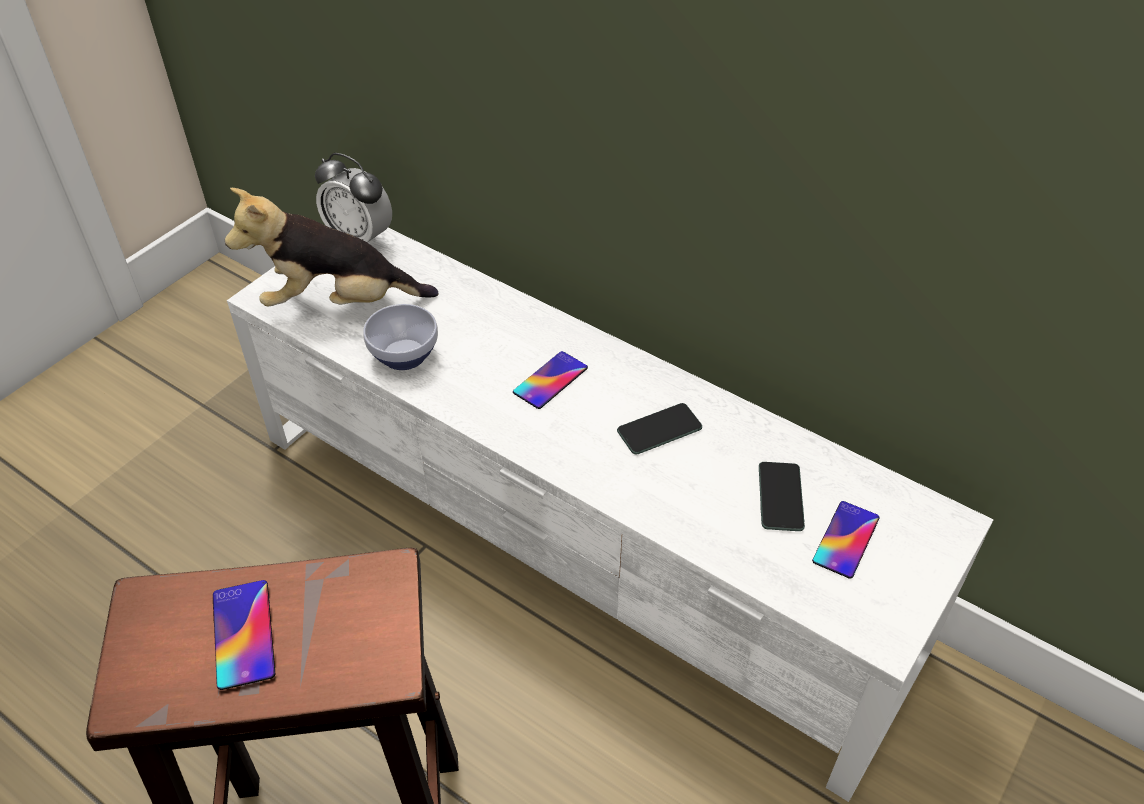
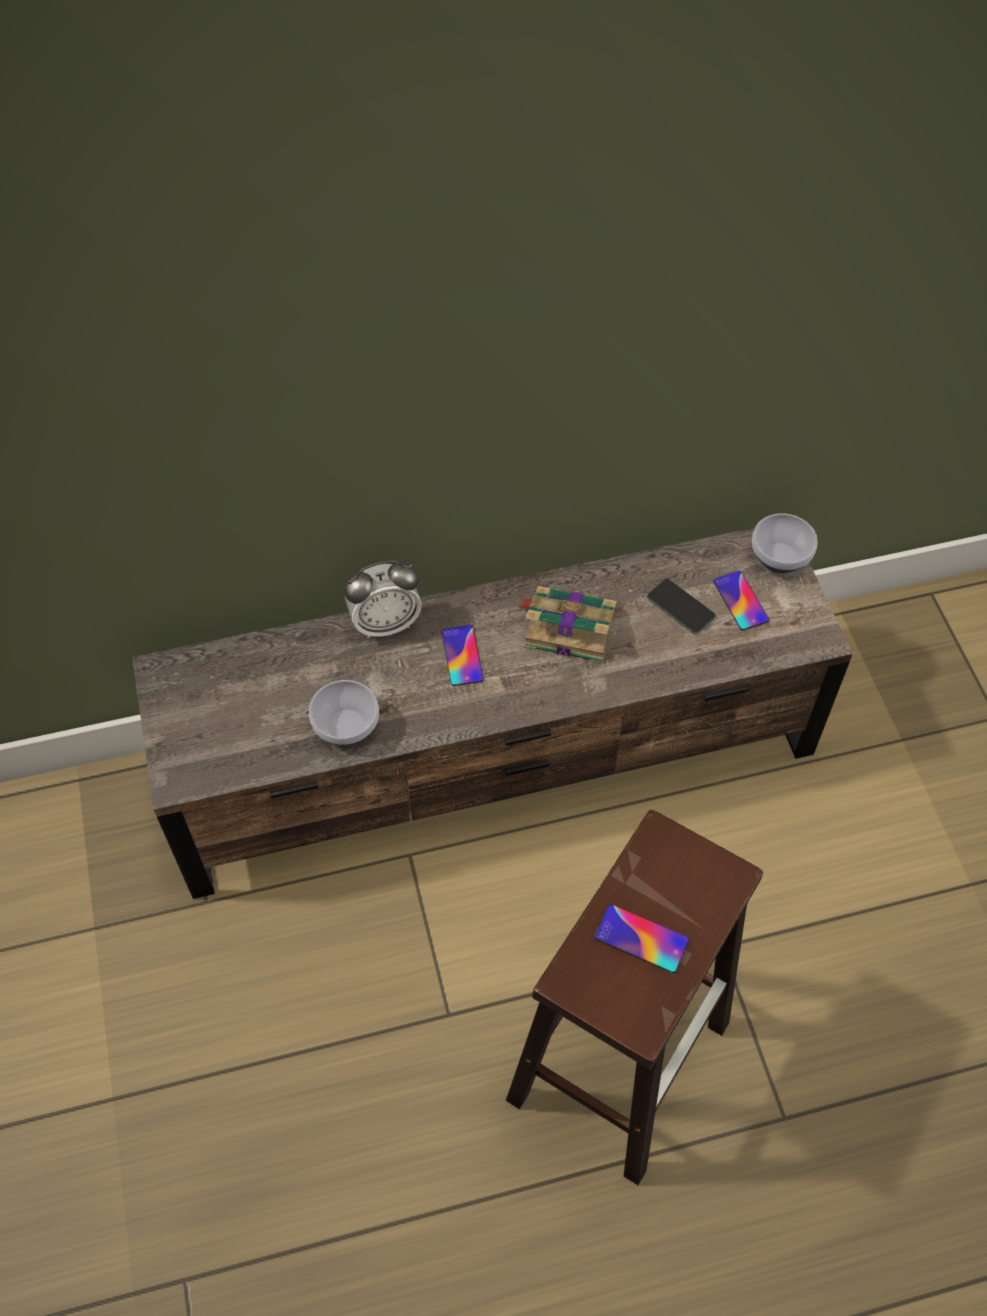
camera: 50 degrees left, 10 degrees up
(338, 303) = (241, 734): plush toy -> none
(360, 239) = (177, 674): alarm clock -> alarm clock (385, 623)
(575, 540) = (496, 756): white tv stand -> brown tv stand
(659, 429) = (567, 627): phone -> book
(939, 539) = (780, 557): none -> bowl

